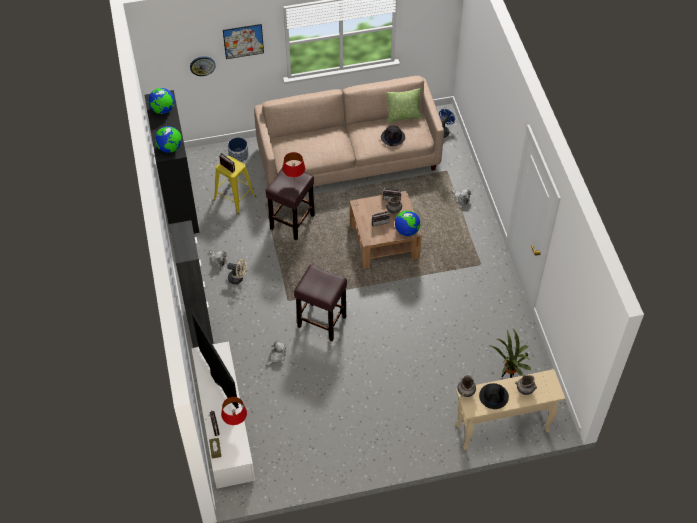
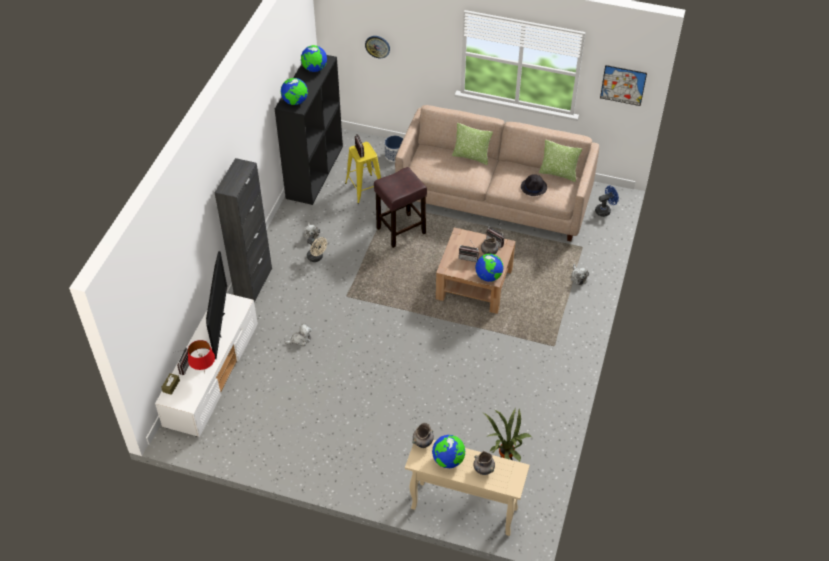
camera: 30 degrees right, 5 degrees down
(243, 41) = (420, 34): picture -> picture (623, 85)
(294, 181) = (405, 184): red table lamp -> none
(321, 321) = (362, 328): brown stool -> none
(323, 131) = (471, 157): none -> pillow
(494, 396) = (448, 460): black hat -> globe

